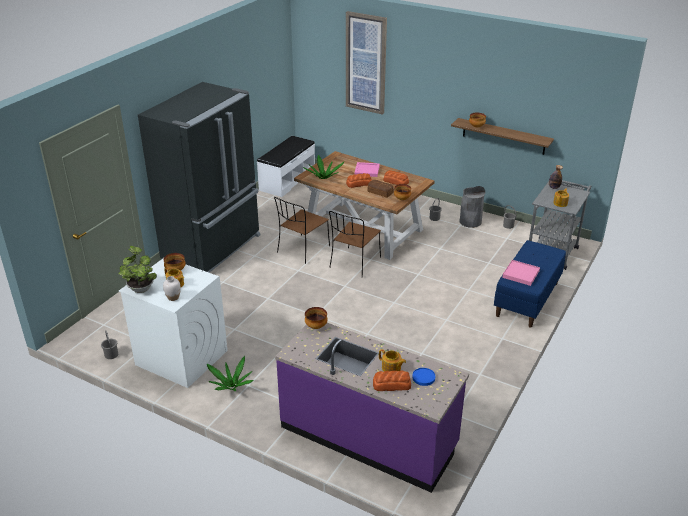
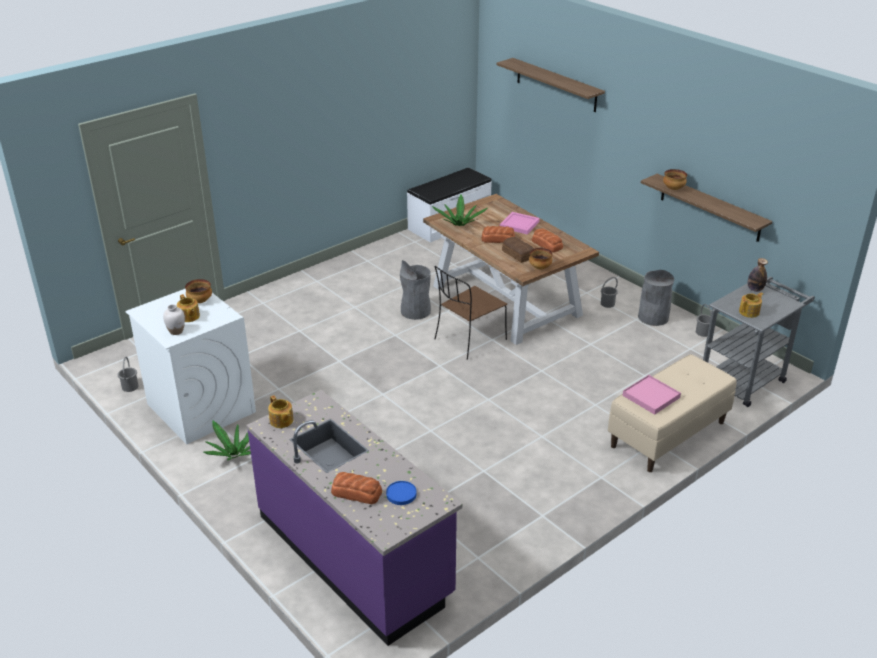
camera: 20 degrees right, 0 degrees up
(140, 288) = (150, 313): potted plant -> none
(213, 248) = (313, 289): black fridge -> none
(302, 250) = (415, 311): brown chair -> grey trash can
(316, 326) = (317, 401): bowl -> none
(366, 63) = (556, 85): picture -> shelf
(391, 368) = (370, 473): teapot -> teapot (281, 421)
(527, 299) = (668, 435): blue bench -> beige bench

